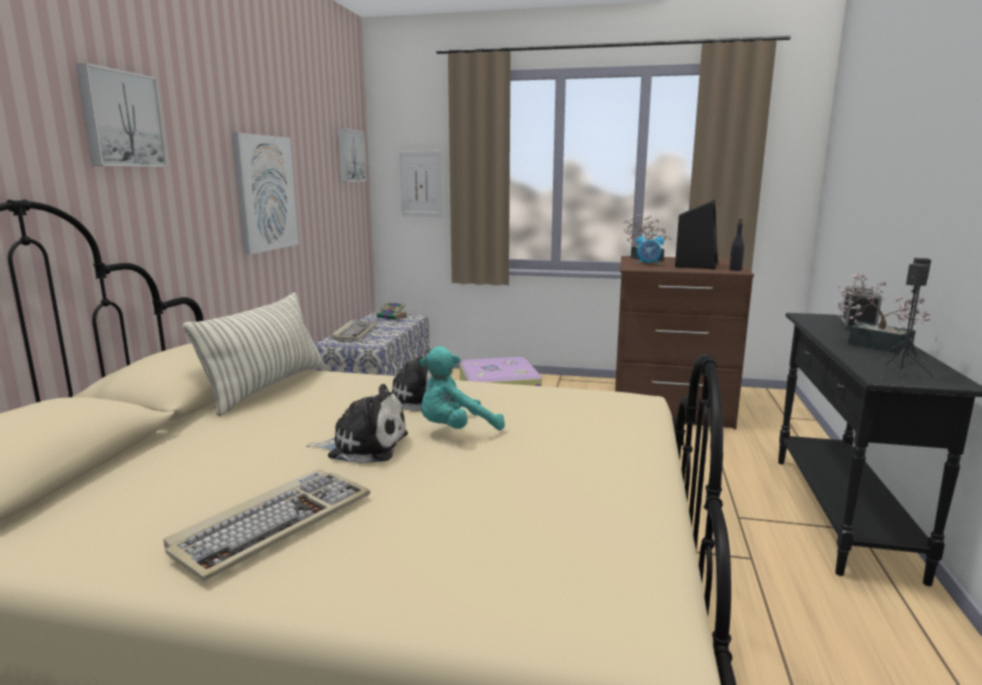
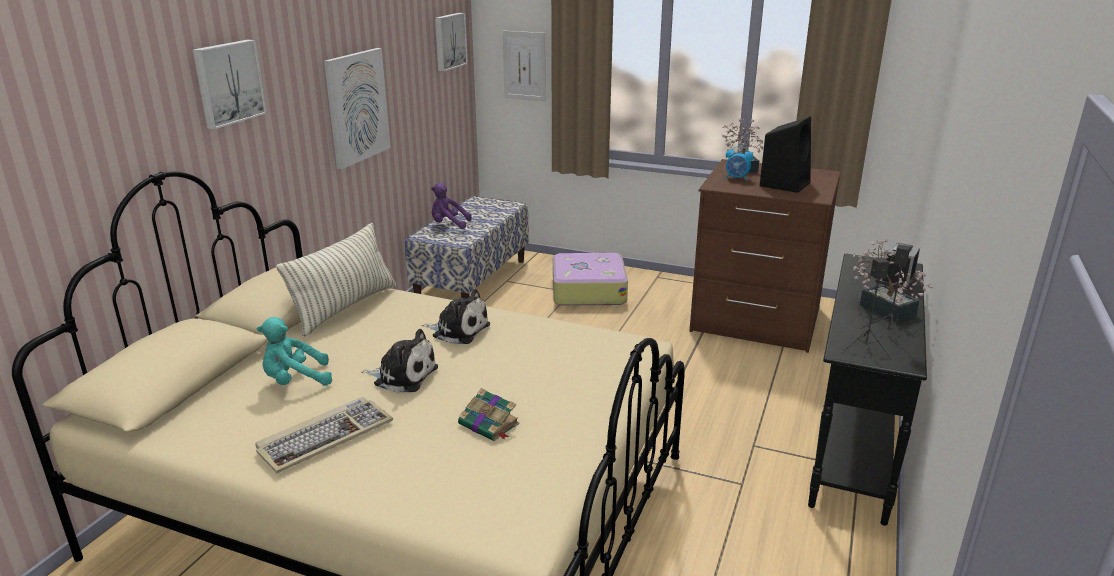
camera: 10 degrees right, 10 degrees up
(355, 332) = (448, 224): keyboard -> purple plush toy
(392, 317) = (490, 204): book -> book (489, 425)
(455, 430) = (477, 366): turquoise plush toy -> turquoise plush toy (295, 381)
(735, 270) = (818, 195): black bottle -> none

